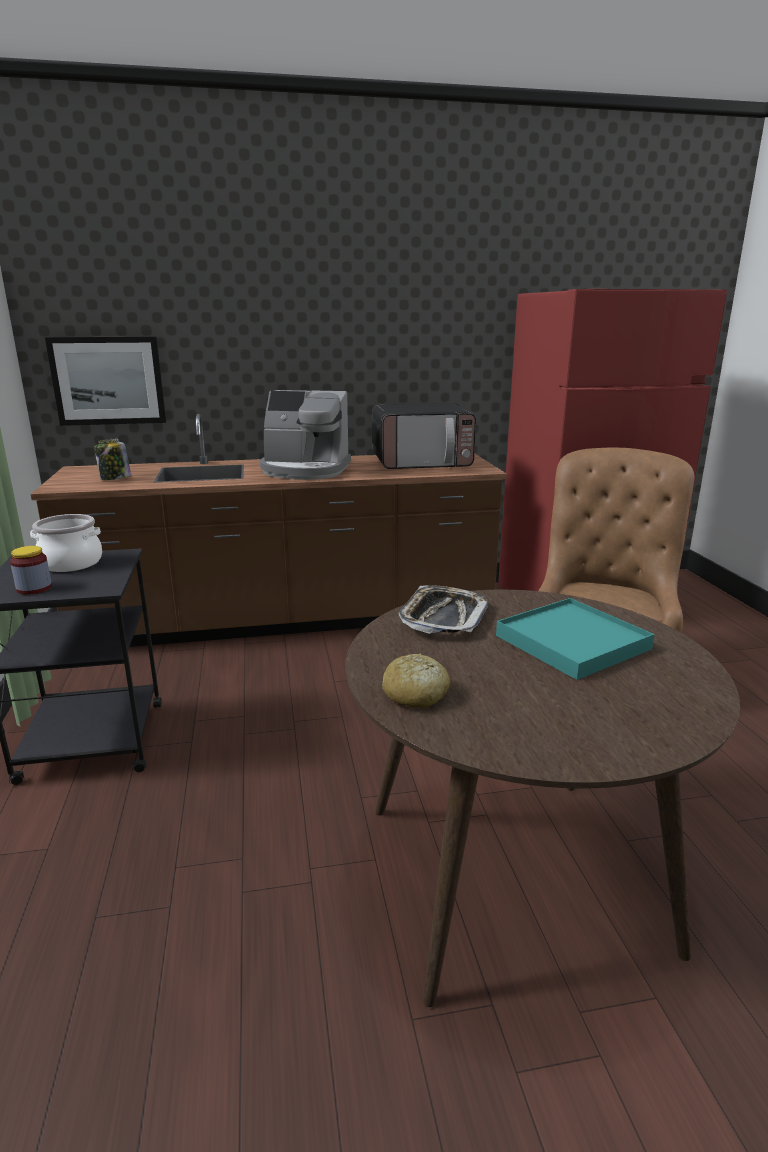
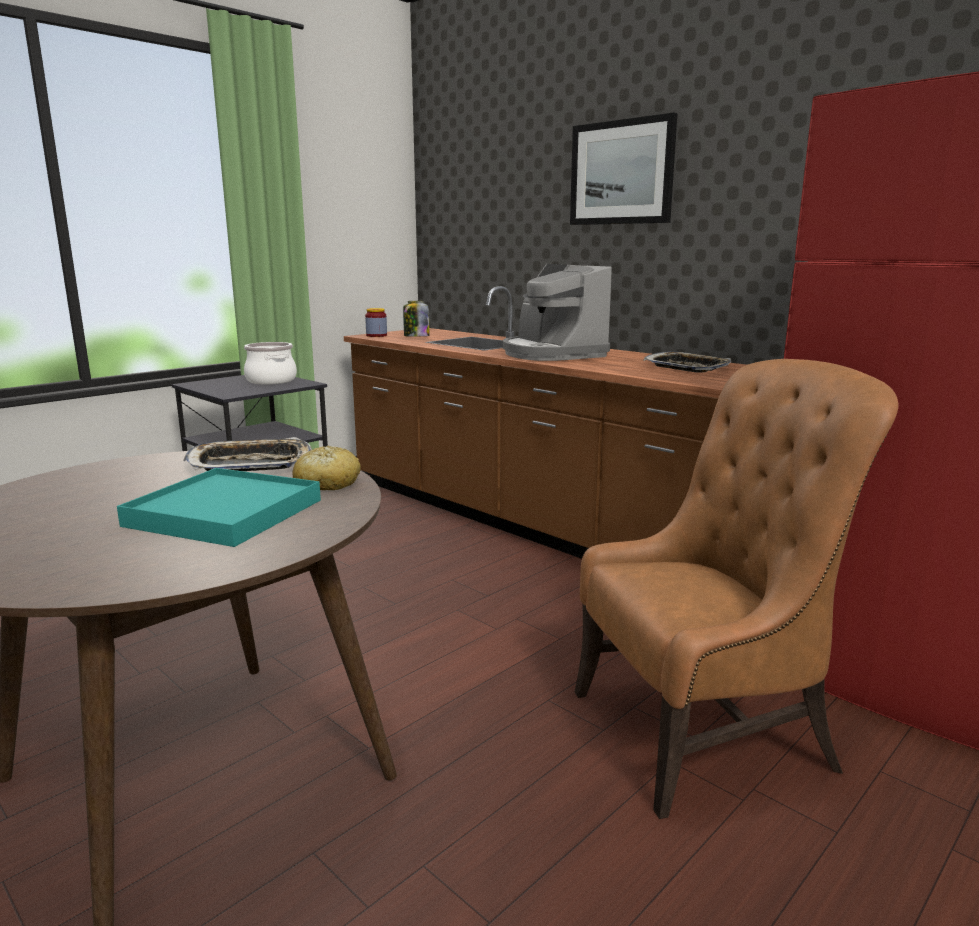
camera: 55 degrees right, 5 degrees down
(34, 588) = (214, 386): jar -> jar (376, 335)
(108, 381) = (463, 253): picture -> picture (621, 173)
(415, 694) = (60, 483): bread -> bread (327, 483)
(422, 462) = (686, 368): microwave -> tray

